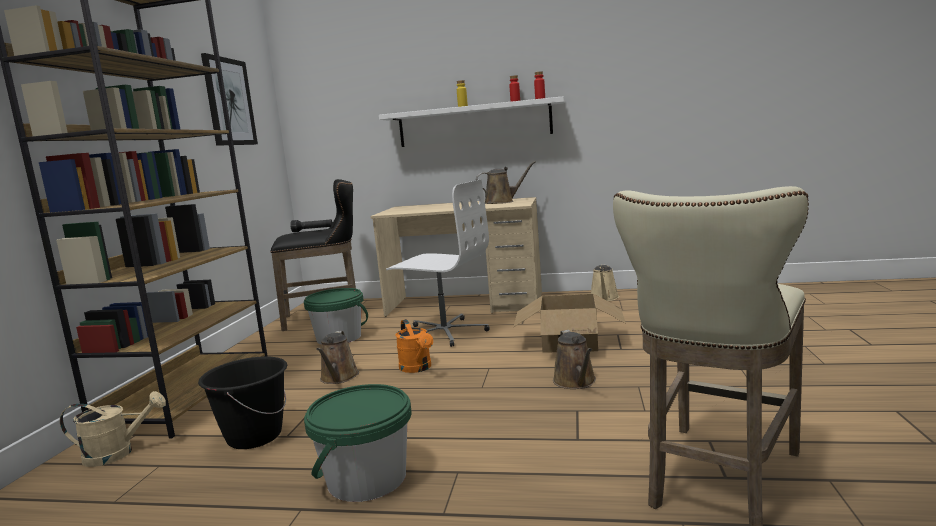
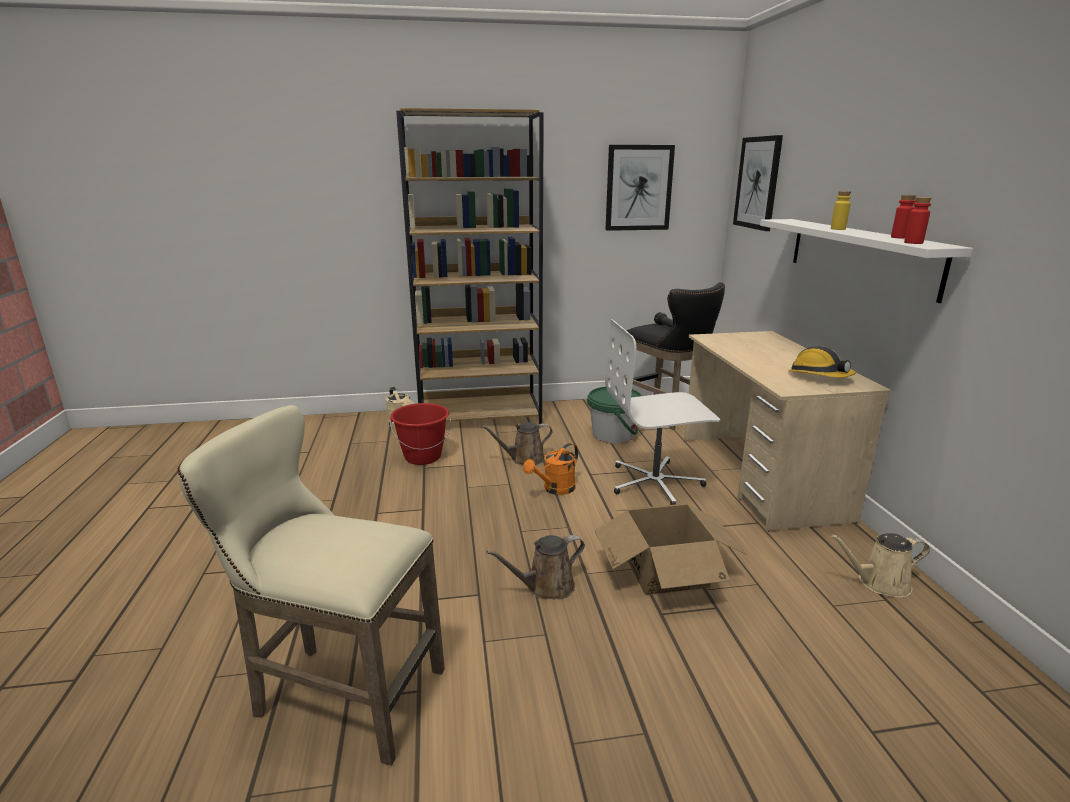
camera: 70 degrees right, 10 degrees up
(254, 436) = (423, 457): black bucket -> red bucket
(326, 96) = (758, 183): none -> picture
(366, 479) = (365, 512): green bucket -> none
(444, 332) = (655, 483): white office chair -> white office chair turned 75 degrees clockwise
(502, 202) = (819, 376): brown watering can -> hard hat

